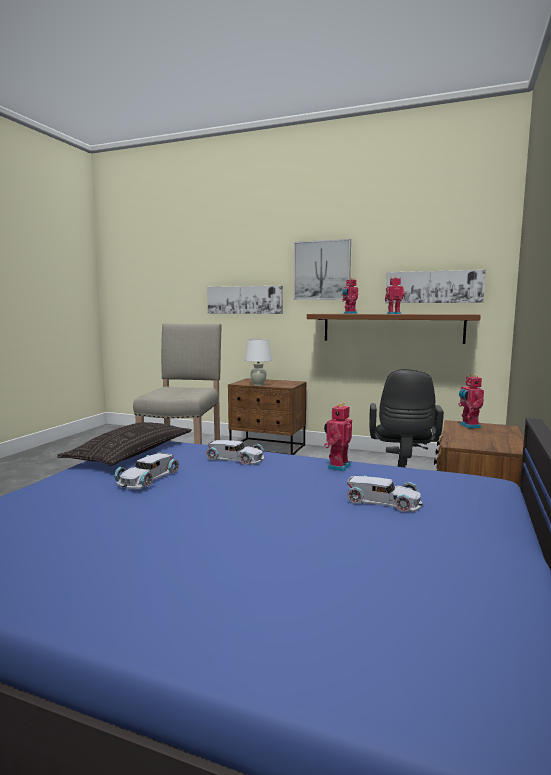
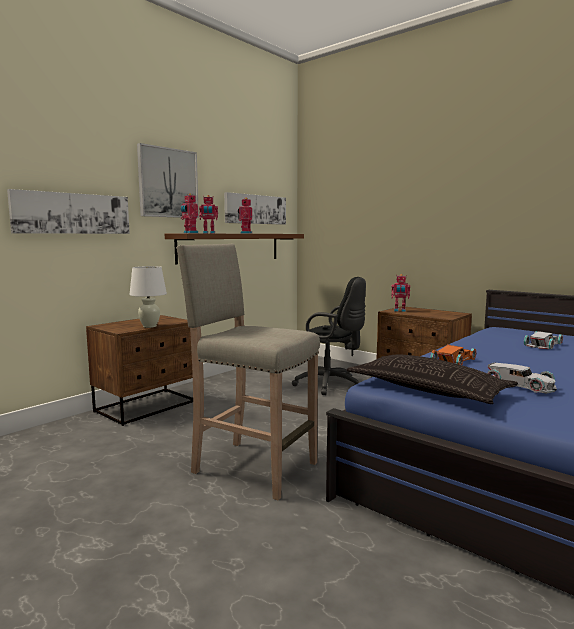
camera: 70 degrees left, 0 degrees up
(235, 458) = (454, 360): white toy car -> orange toy car
(337, 467) = (475, 344): toy robot -> toy robot (190, 233)

